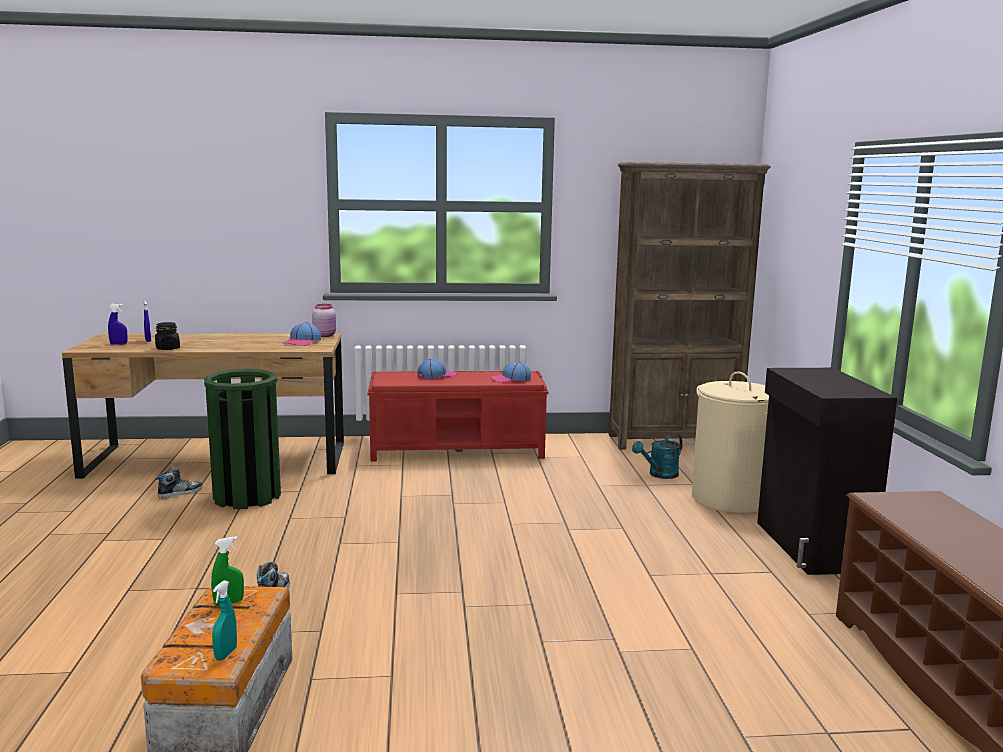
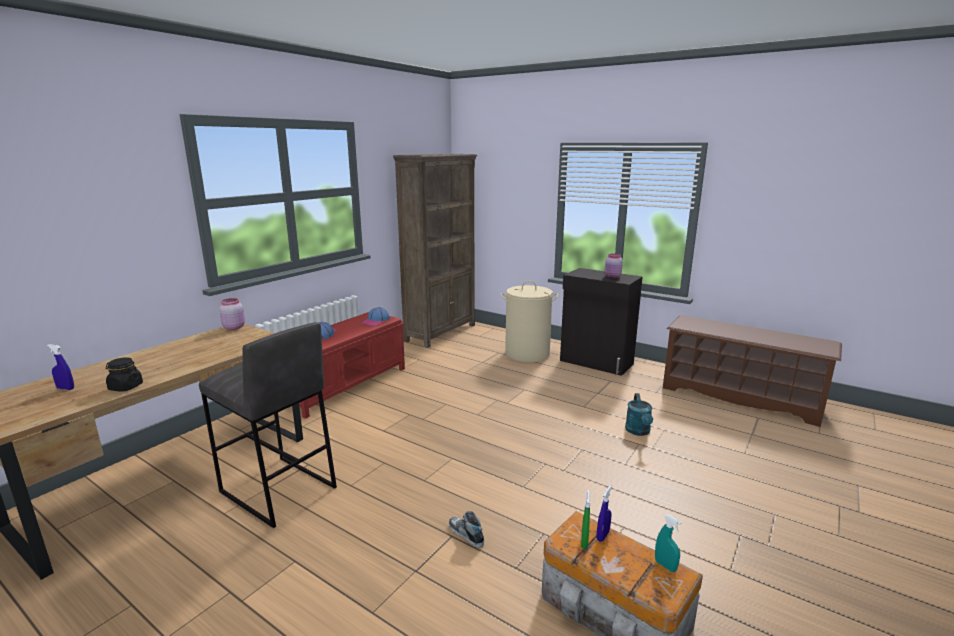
camera: 50 degrees left, 5 degrees up
(118, 344) = (41, 404): blue spray bottle -> blue spray bottle (603, 536)
(180, 493) = (209, 522): shoe -> none
(247, 496) = (278, 490): green trash can -> grey stool
(302, 342) = (237, 338): cap -> none
(659, 475) = (476, 354): turquoise watering can -> turquoise watering can (638, 432)
(837, 386) = (612, 276): none -> pink jar

